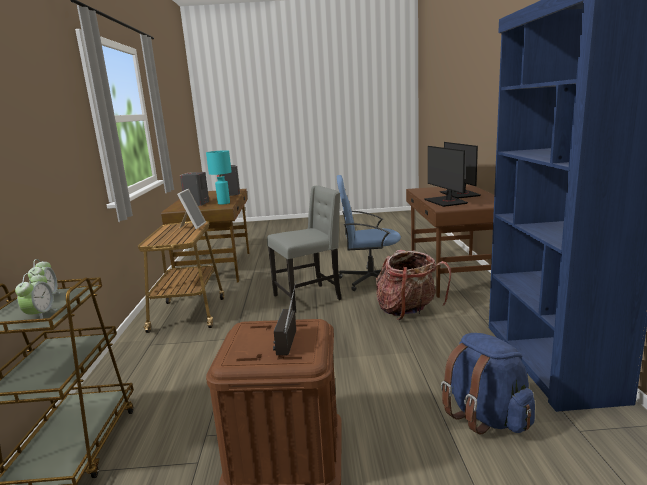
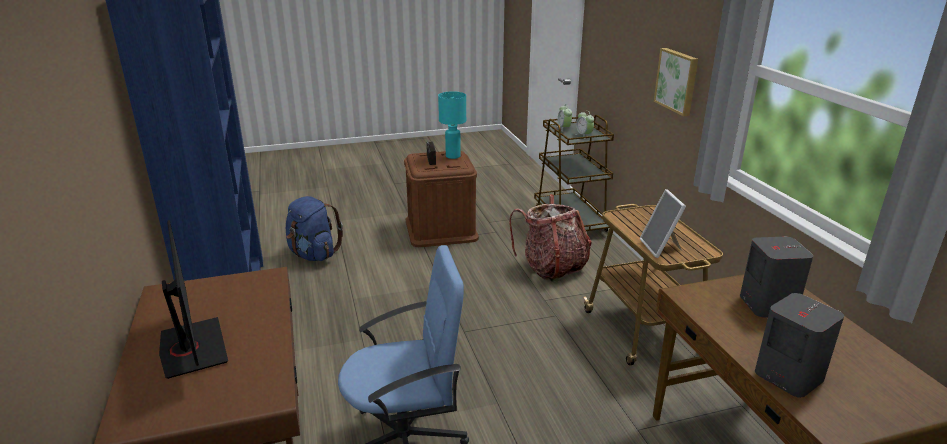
camera: 165 degrees right, 10 degrees up
(57, 159) = (677, 81): none -> picture
(224, 203) = (707, 308): turquoise table lamp -> turquoise table lamp (452, 156)
(308, 298) = (496, 377): grey chair -> none
(408, 311) = (348, 357): backpack -> backpack (552, 267)
(446, 201) = (248, 303): monitor -> none

